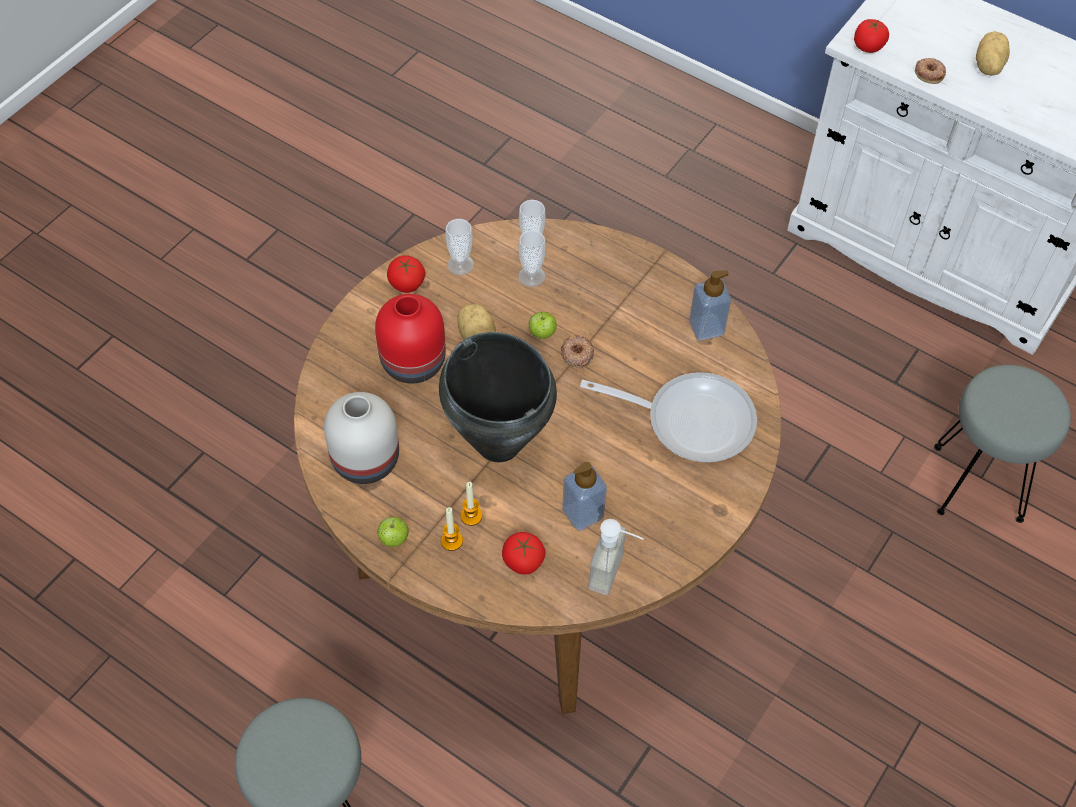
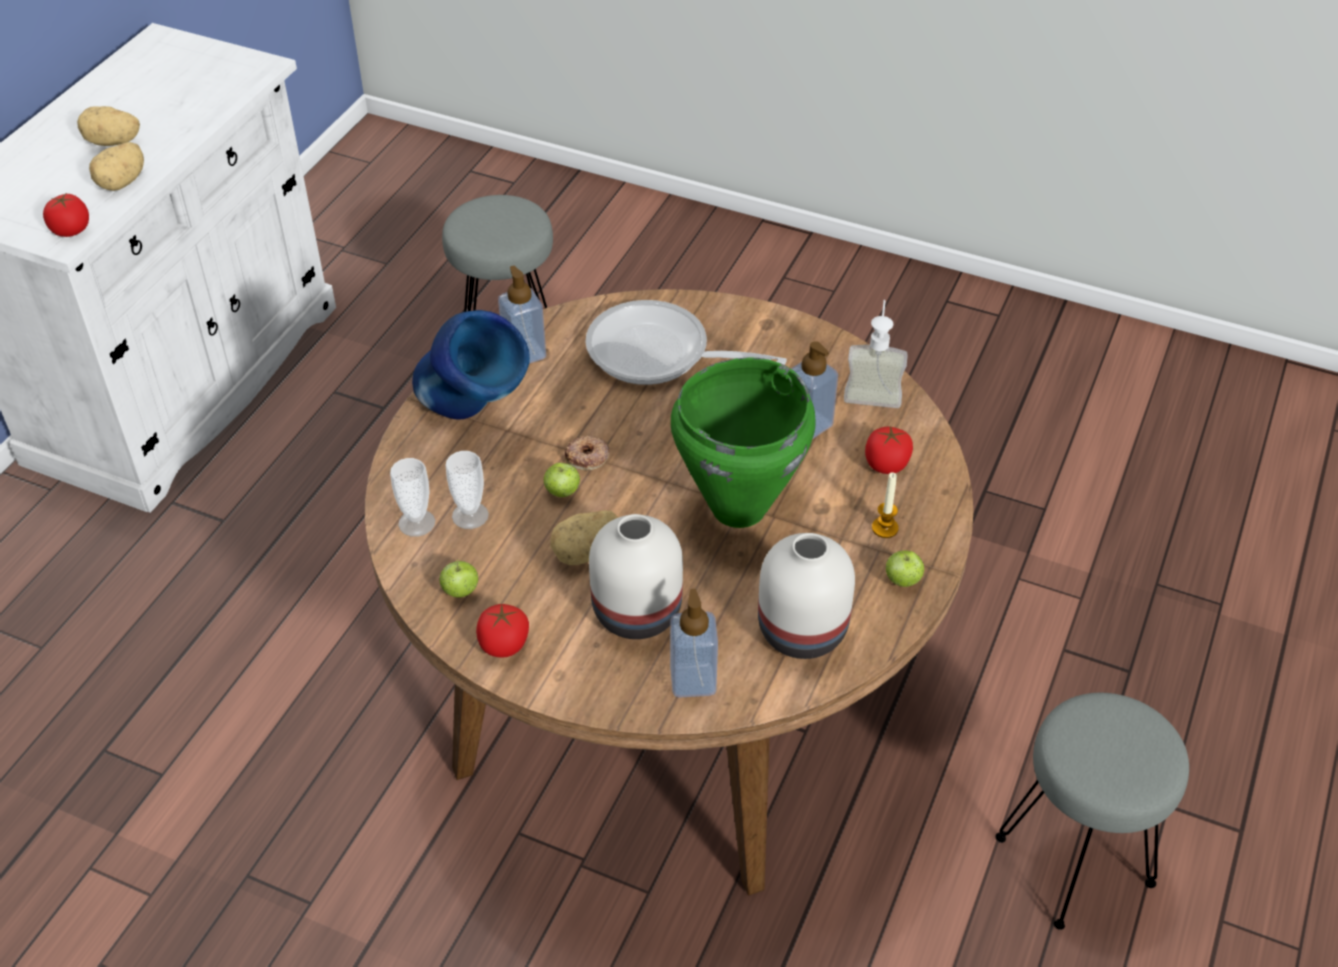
camera: 100 degrees left, 10 degrees down
(342, 385) = (693, 680): none -> soap dispenser
(412, 363) = (639, 612): red vase -> white vase
(460, 264) = (460, 591): cup -> apple
(471, 516) = (845, 516): candle -> none
(499, 442) = (737, 508): black cooking pot -> green cooking pot
(632, 288) = (475, 420): none -> blue vase
(690, 420) = (658, 354): frying pan -> frying pan turned 75 degrees counterclockwise
(929, 73) = (123, 182): donut -> potato

